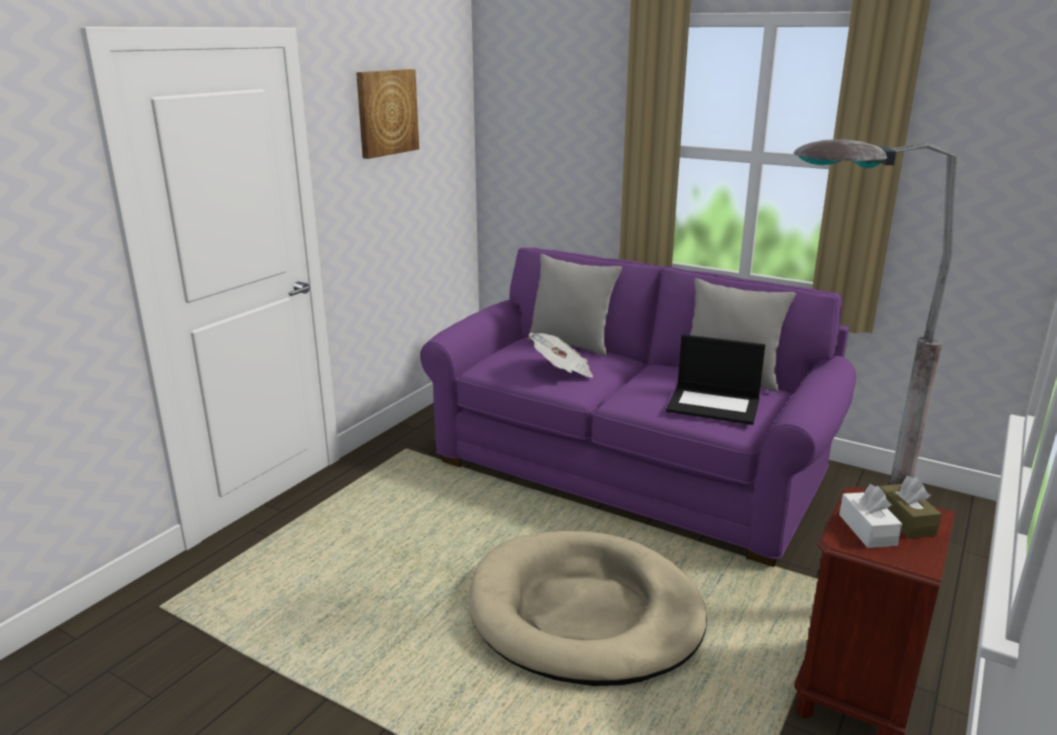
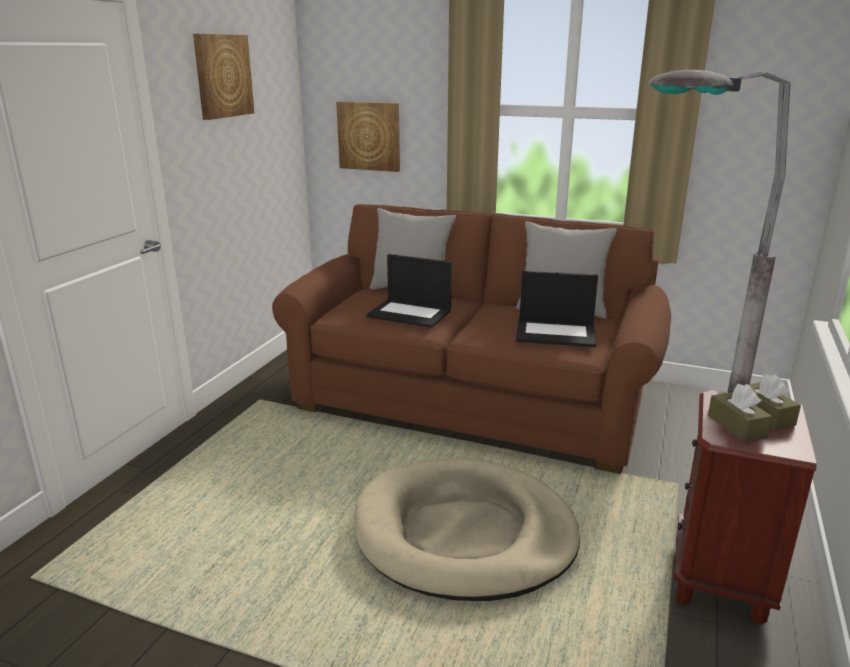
camera: 10 degrees left, 0 degrees up
(543, 173) = (369, 136): none -> picture
(562, 371) = (410, 313): newspaper -> laptop
(628, 470) = (471, 402): purple sofa -> brown sofa
(867, 530) = (736, 426): white tissue box -> brown tissue box

